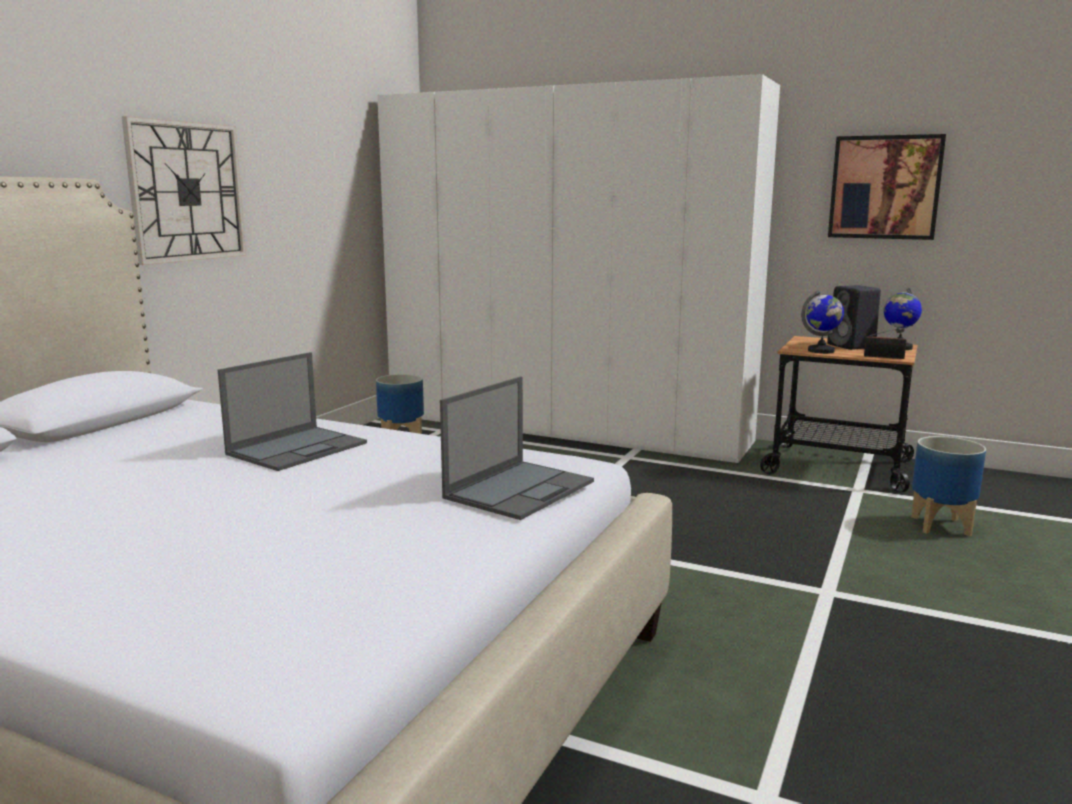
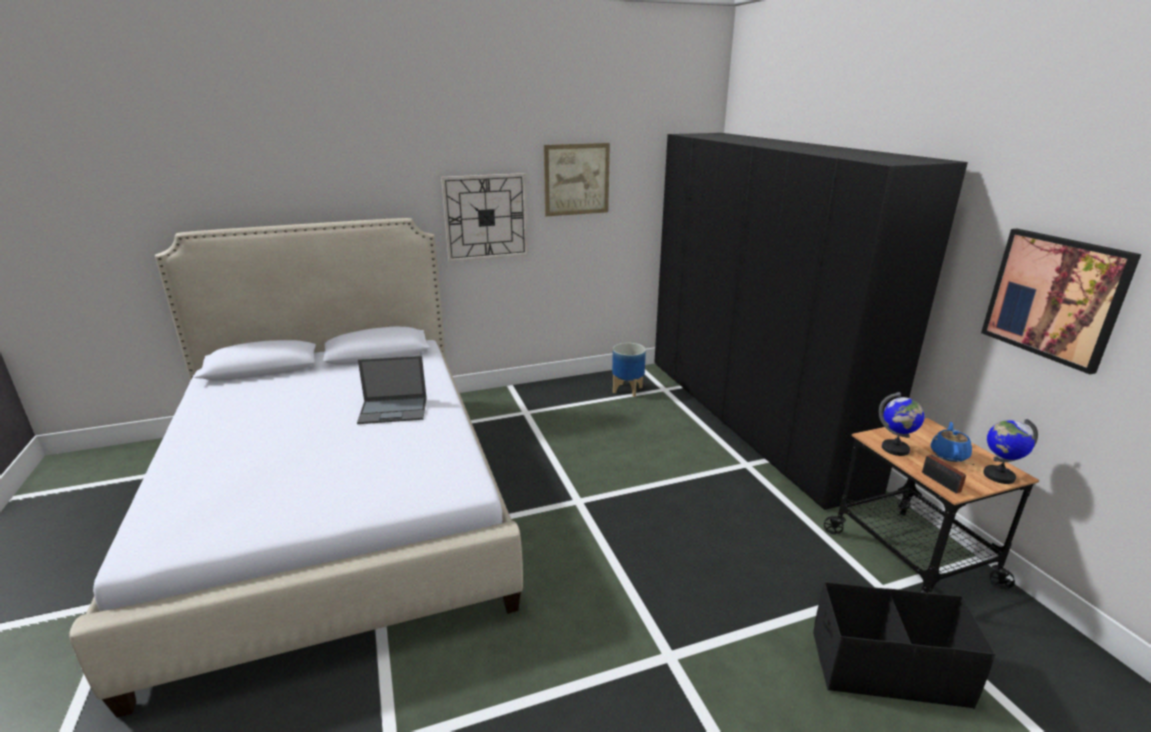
camera: 45 degrees right, 10 degrees up
(291, 144) = (576, 179): none -> picture
(520, 489) = (401, 492): laptop -> none
(565, 428) = (749, 418): white wardrobe -> black wardrobe
(852, 346) = (948, 454): black speaker -> blue teapot
(941, 526) = (887, 668): planter -> black storage box

